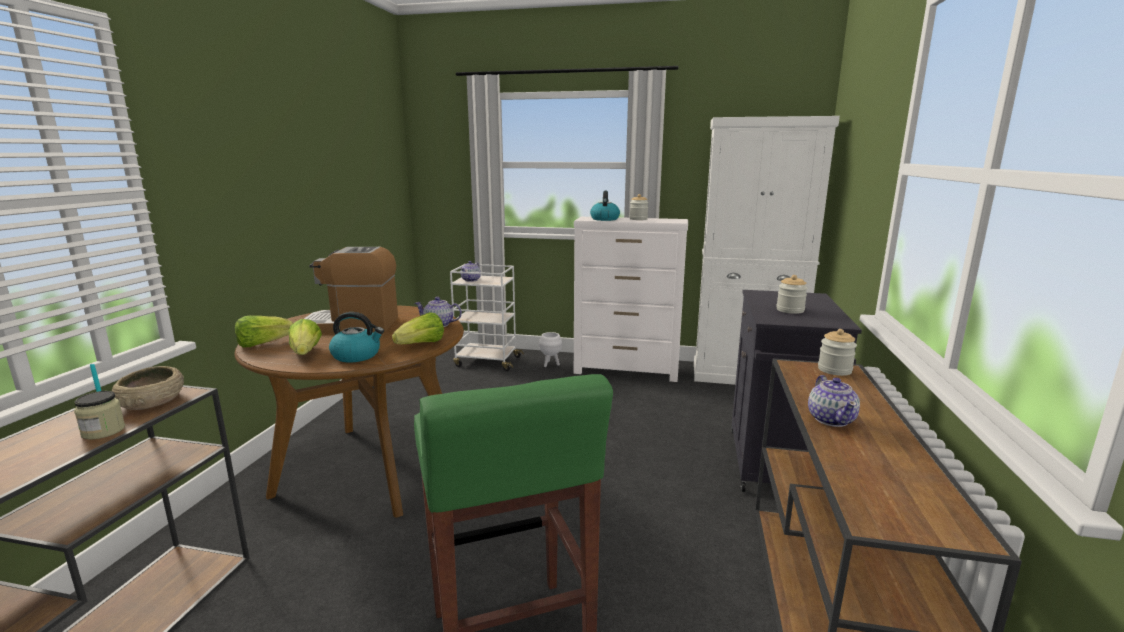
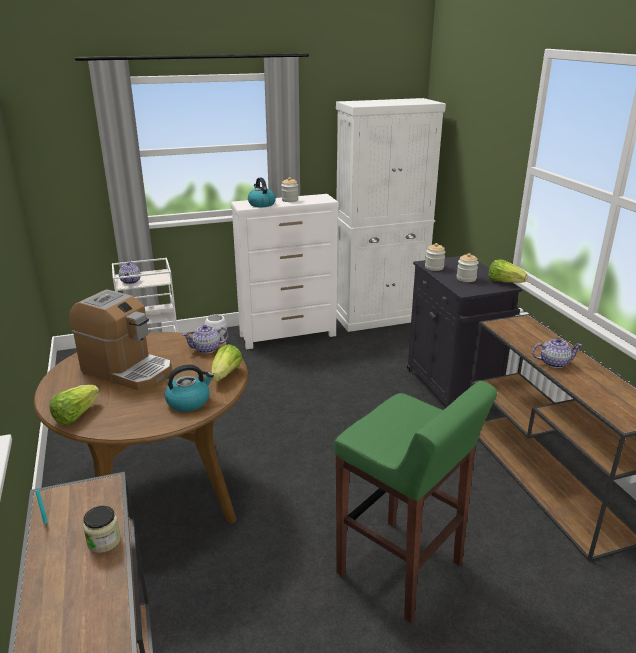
camera: 30 degrees left, 10 degrees up
(152, 401) = (89, 502): beige bowl -> none
(306, 353) = (137, 412): lettuce -> lettuce (504, 282)
(352, 325) = (127, 370): coffee machine -> coffee machine turned 120 degrees counterclockwise
(831, 419) = (553, 363): teapot -> teapot turned 60 degrees counterclockwise
(834, 370) = (520, 322): jar -> jar (434, 267)

